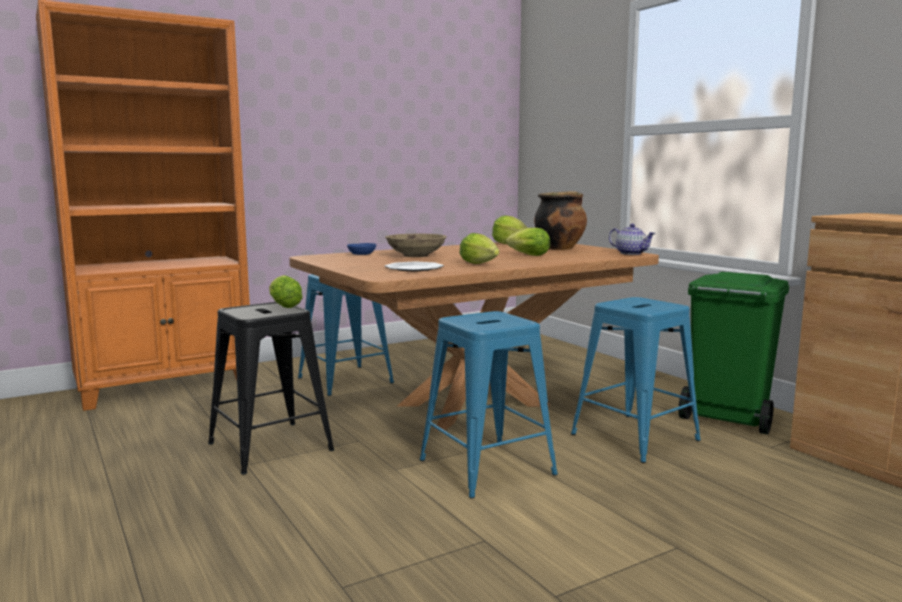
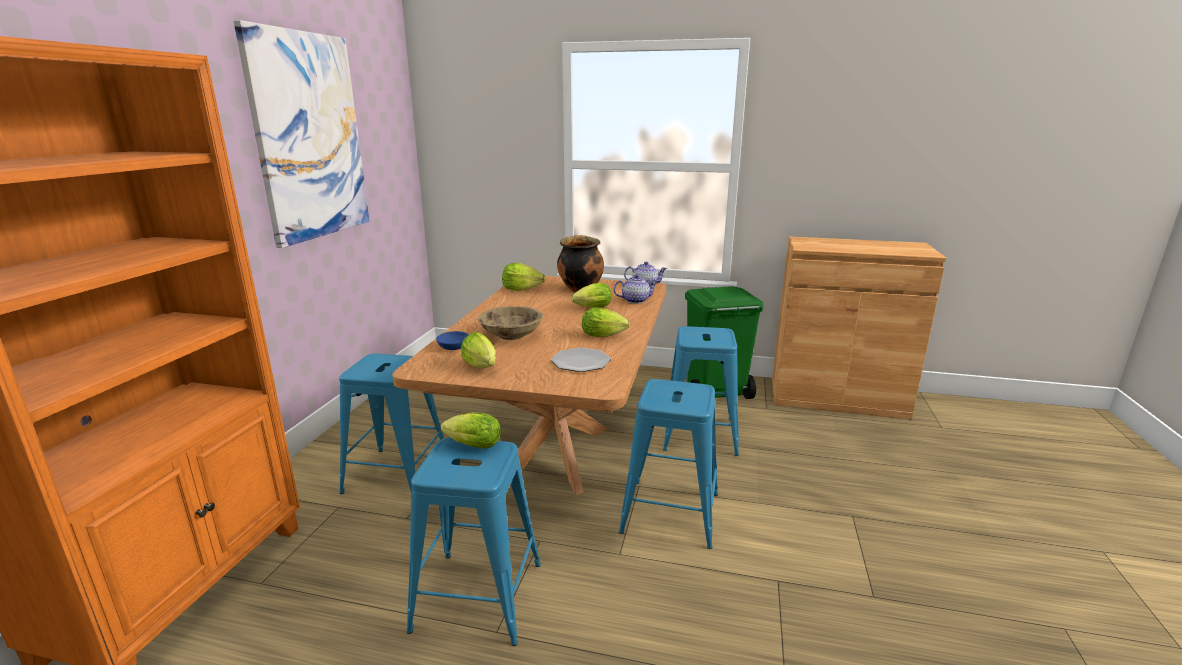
camera: 45 degrees left, 10 degrees up
(271, 447) = (479, 596): black stool -> blue stool
(345, 261) = (482, 367): none -> lettuce
(380, 101) = (309, 137): none -> picture
(585, 257) = (635, 300): none -> teapot

